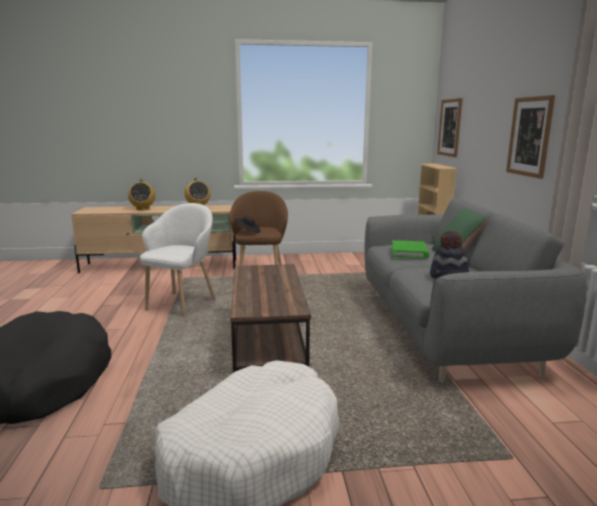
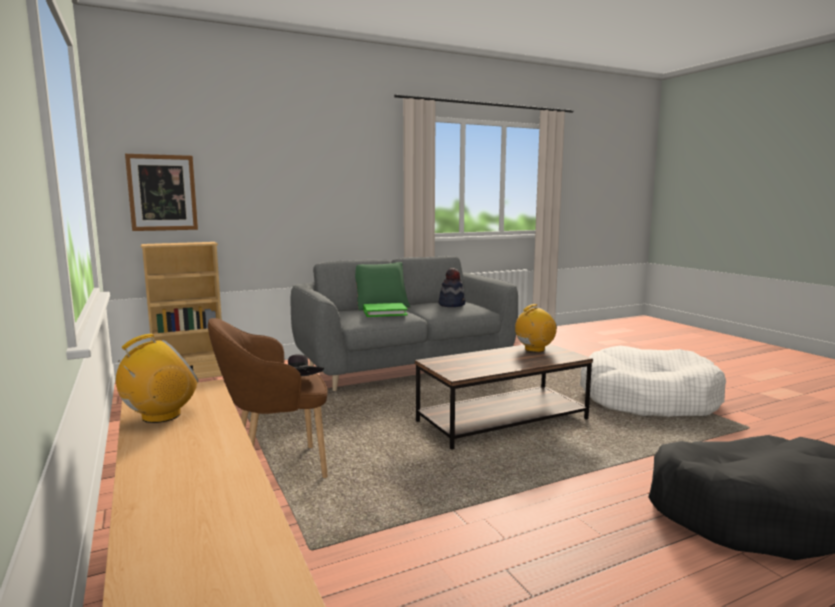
camera: 110 degrees left, 5 degrees down
(142, 209) = (186, 483): radio -> radio (534, 349)
(182, 303) = (448, 503): white armchair -> none
(530, 136) = (343, 198): picture -> none

